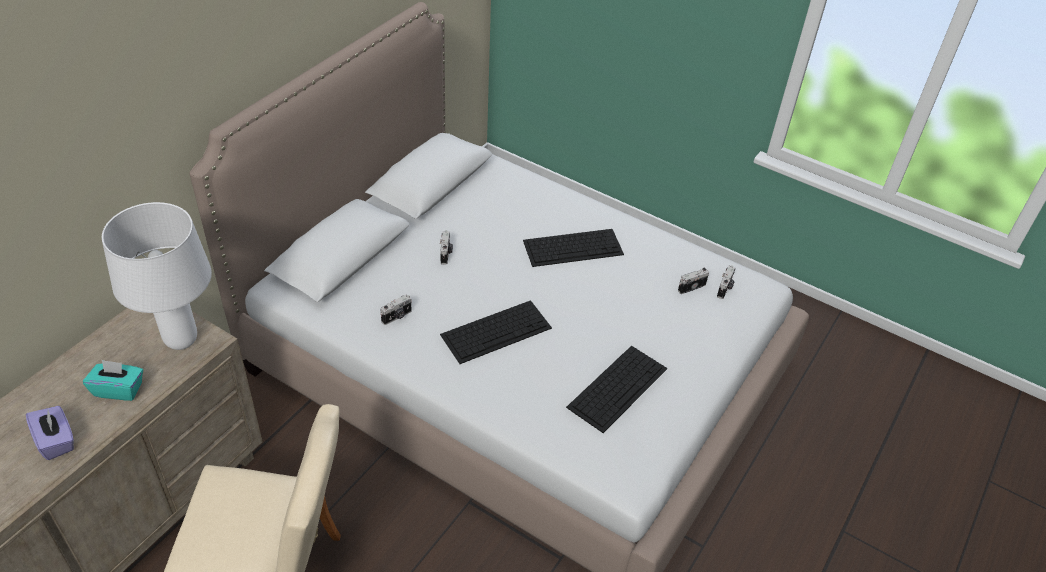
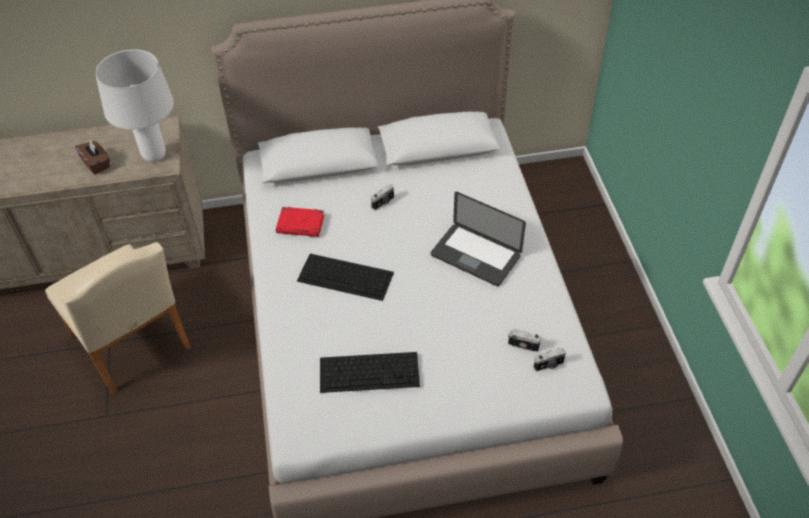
camera: 50 degrees right, 5 degrees up
(56, 441) = (42, 172): purple tissue box -> none
(119, 389) = (96, 164): turquoise tissue box -> brown tissue box
(397, 317) = (301, 224): camera -> red book
(574, 247) = (475, 255): keyboard -> laptop

